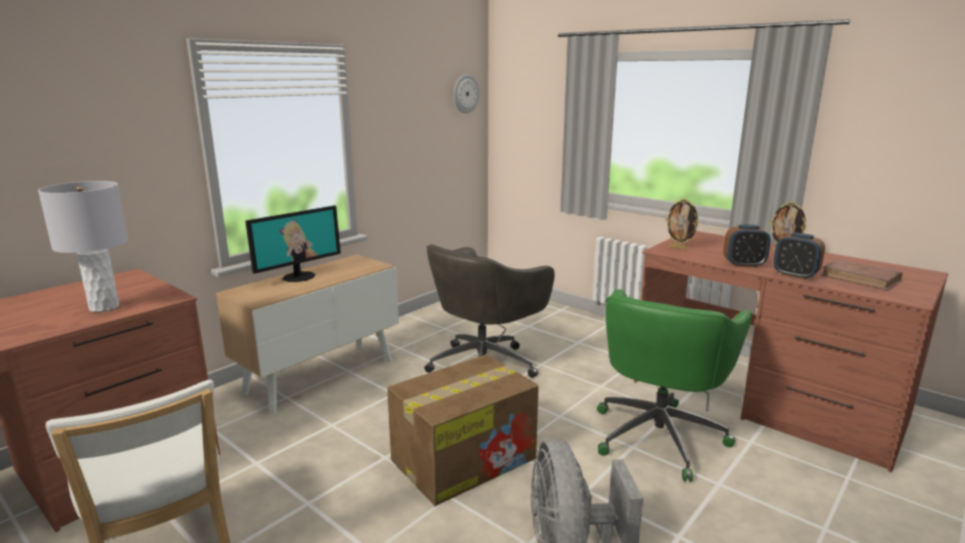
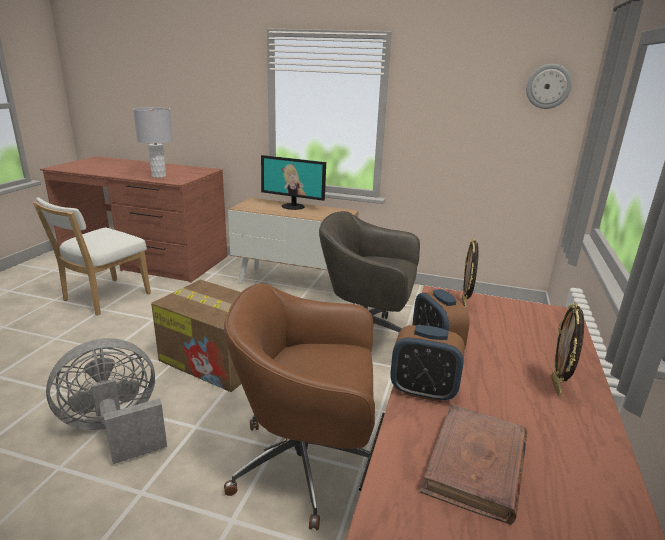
camera: 65 degrees right, 5 degrees up
(659, 435) = (306, 464): green office chair -> brown office chair
(795, 275) = (423, 391): alarm clock -> alarm clock turned 90 degrees counterclockwise

